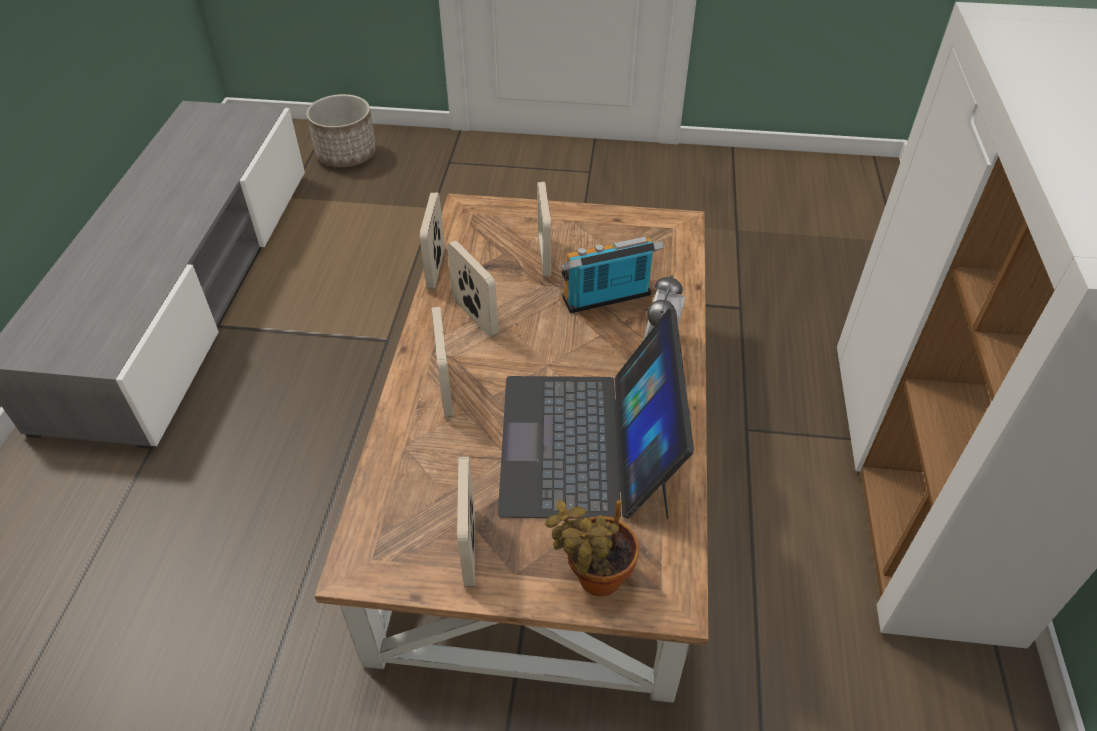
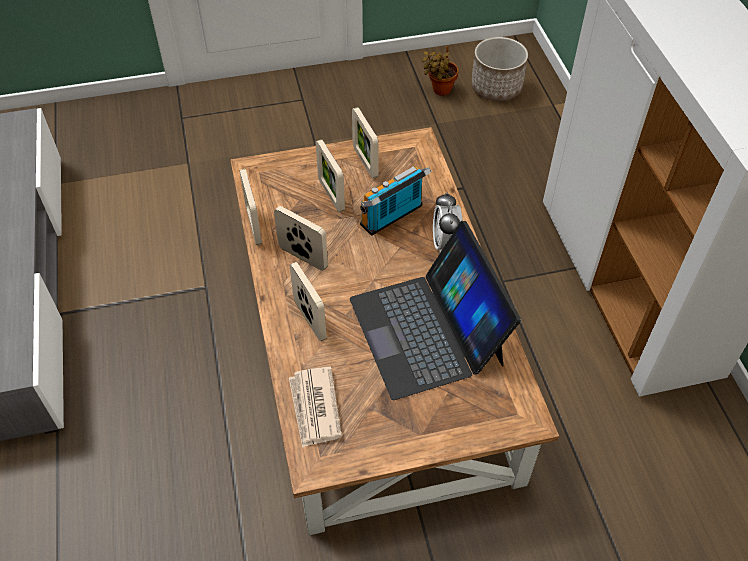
camera: 20 degrees left, 5 degrees up
(347, 154) = (88, 131): planter -> planter (496, 87)
(396, 496) = (314, 408): none -> newspaper
(470, 547) = (382, 427): picture frame -> picture frame (365, 162)
(594, 578) = (473, 420): potted plant -> potted plant (440, 90)

